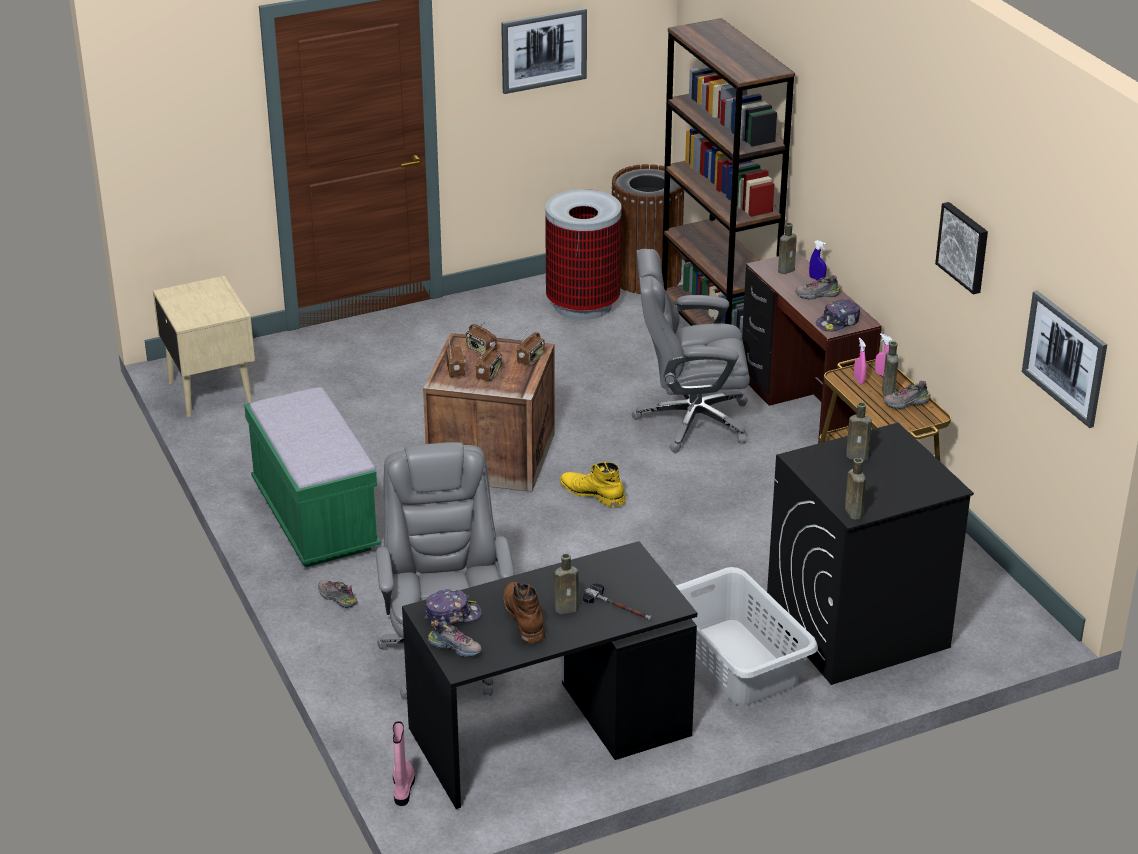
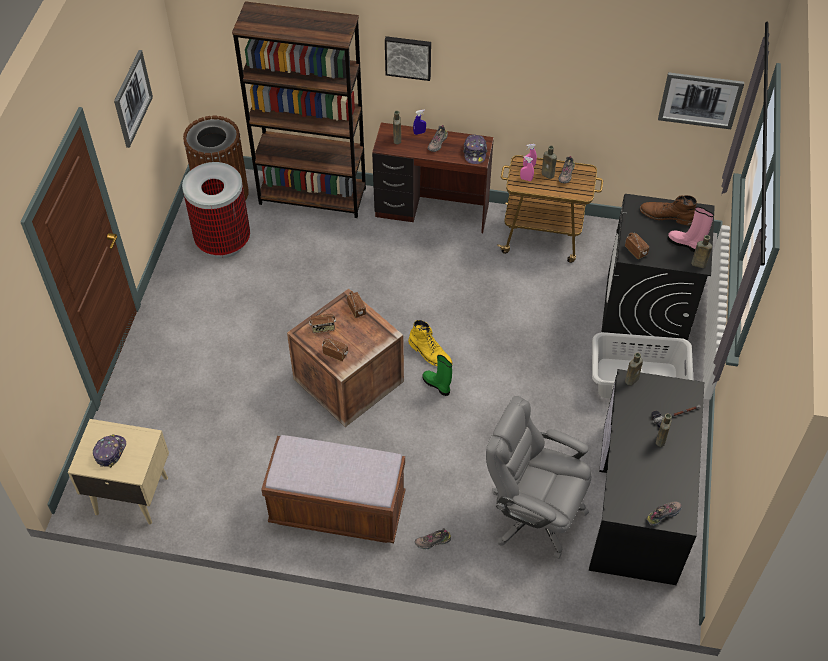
camera: 55 degrees left, 20 degrees up
(314, 518) = (337, 510): green bench -> brown bench
(403, 787) = (639, 602): pink boot -> pink boot (685, 244)
(452, 615) = (629, 499): cap -> cap (110, 452)
(489, 374) = (355, 339): radio -> radio (636, 251)
(524, 617) = (655, 464): brown boot -> brown boot (667, 215)
(553, 516) = (437, 385): none -> green boot
(592, 493) = (430, 353): yellow boot -> yellow boot turned 120 degrees counterclockwise
(690, 421) = (396, 265): grey office chair -> none
(859, 456) = (646, 229): brown bottle -> brown bottle (632, 379)
(964, 247) = (584, 68): picture -> picture (408, 57)

